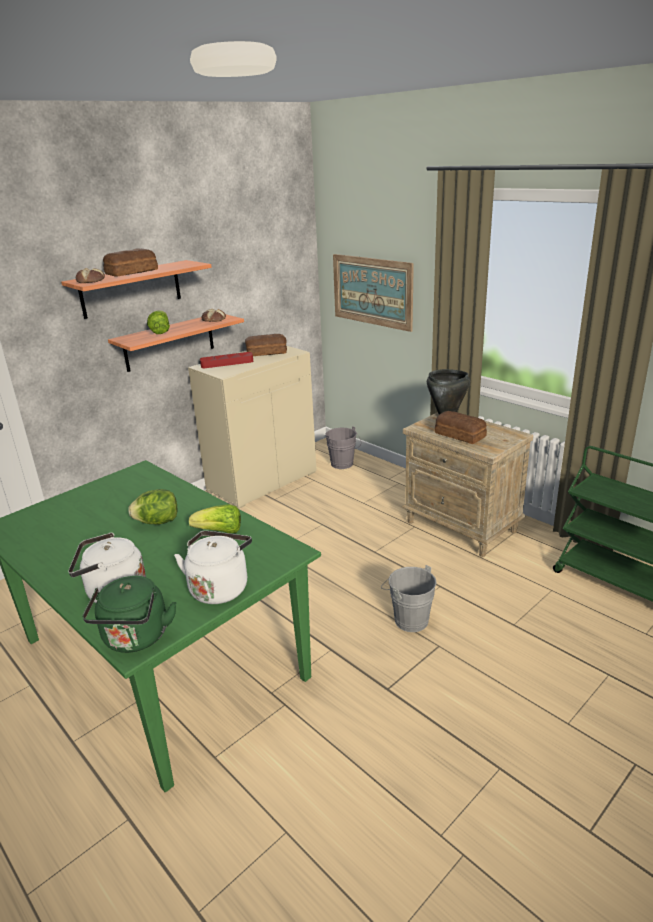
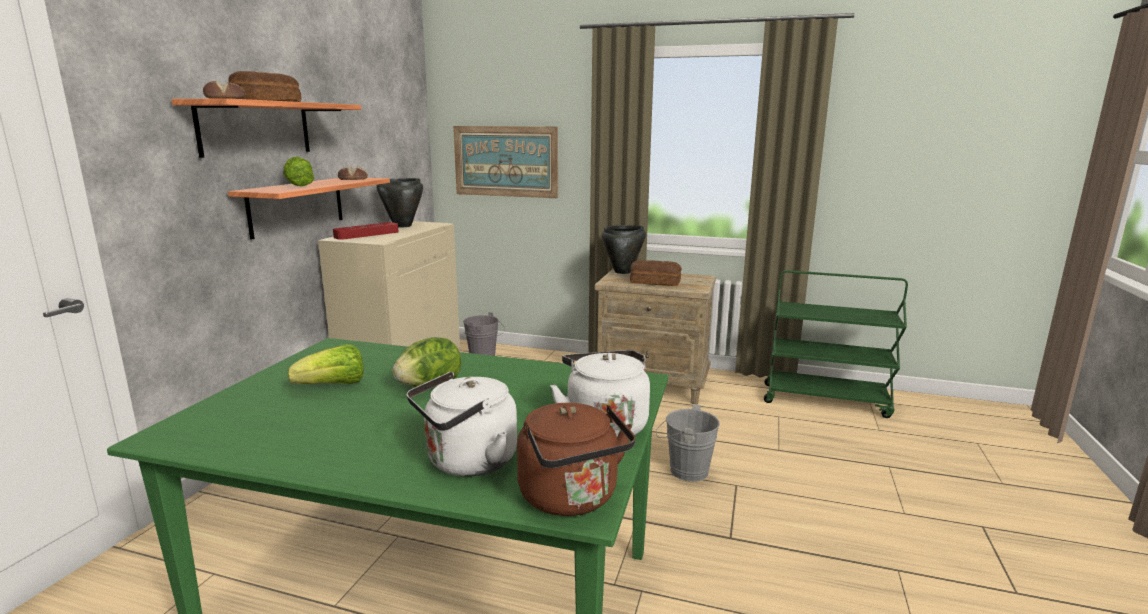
camera: 30 degrees left, 10 degrees down
(135, 639) = (572, 498): green kettle -> brown kettle
(219, 532) = (527, 380): lettuce -> lettuce (333, 385)
(266, 352) = (402, 226): bread -> black cooking pot

